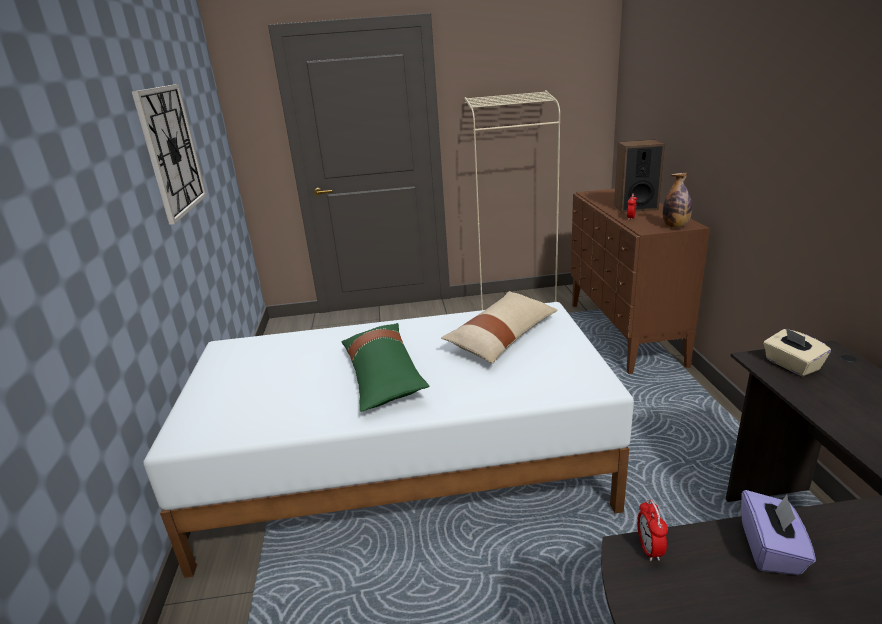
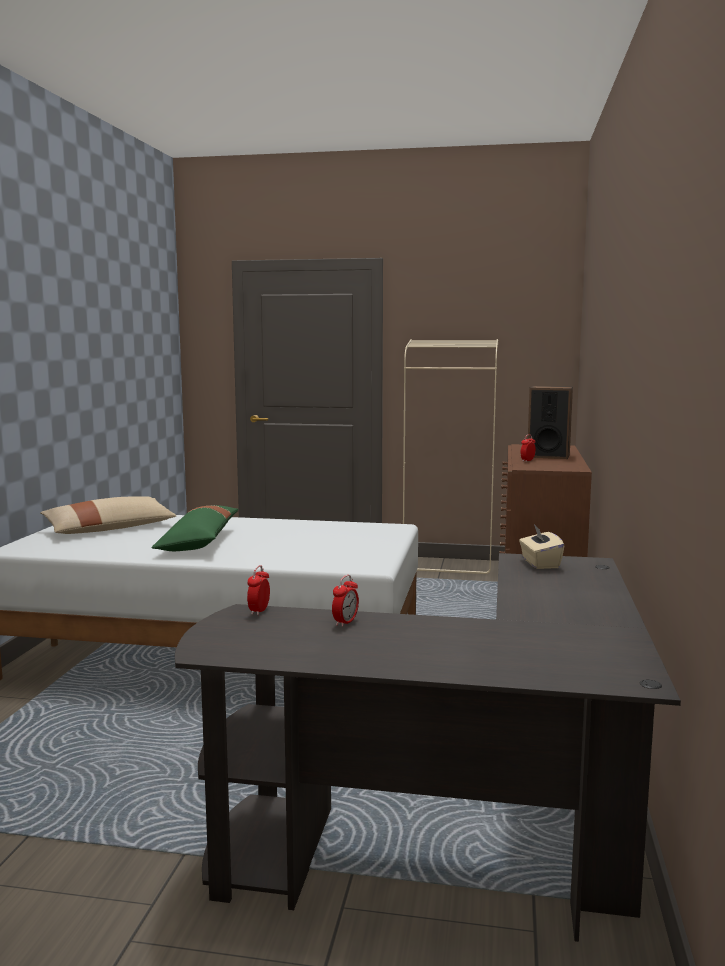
camera: 15 degrees right, 15 degrees down
(171, 151) = (98, 346): wall clock -> none
(502, 337) = (329, 536): beige pillow -> beige pillow (109, 528)
(675, 226) = (559, 468): bottle -> none
(770, 549) = (345, 622): purple tissue box -> alarm clock

